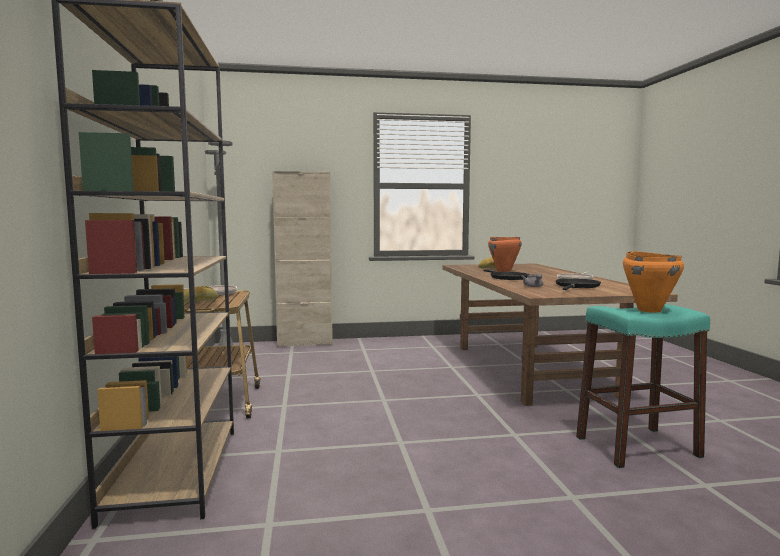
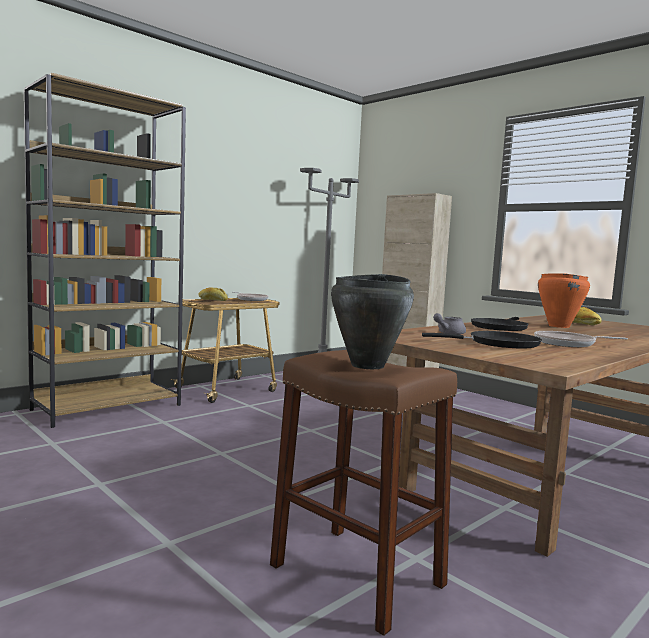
camera: 55 degrees right, 0 degrees up
(637, 447) = (356, 574): turquoise stool -> brown stool
(649, 310) = (368, 365): orange cooking pot -> black cooking pot

